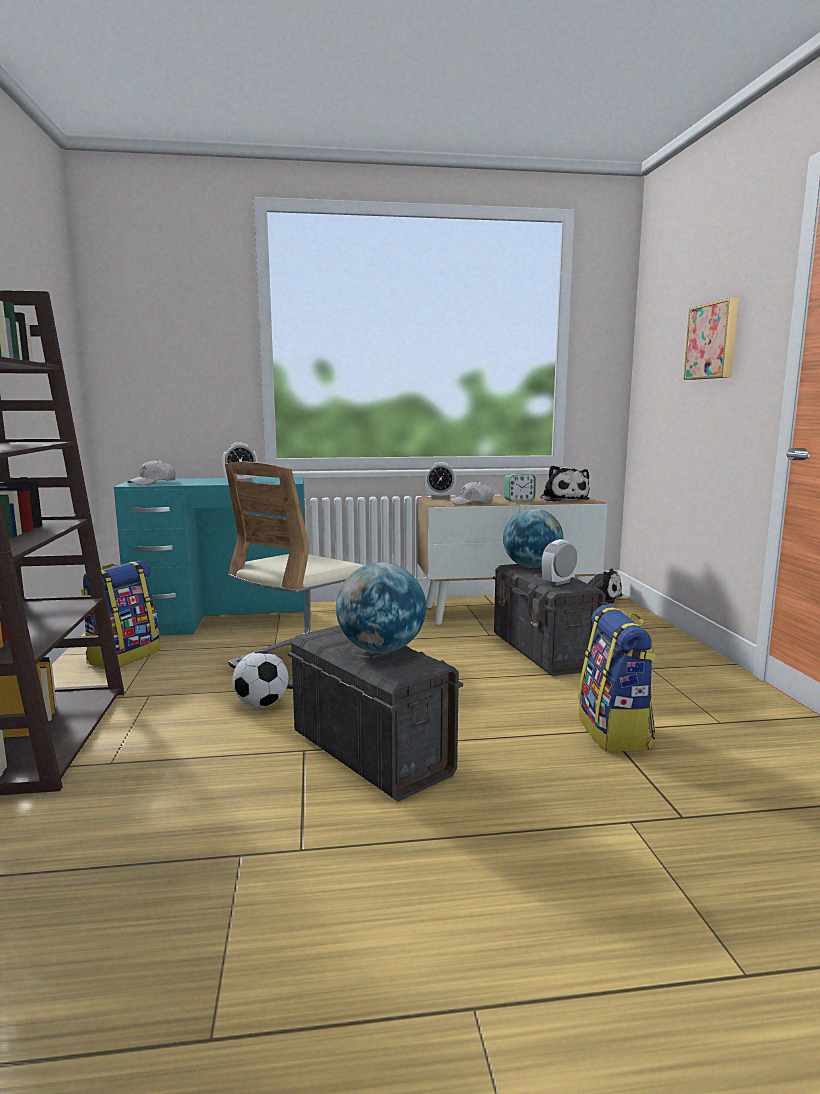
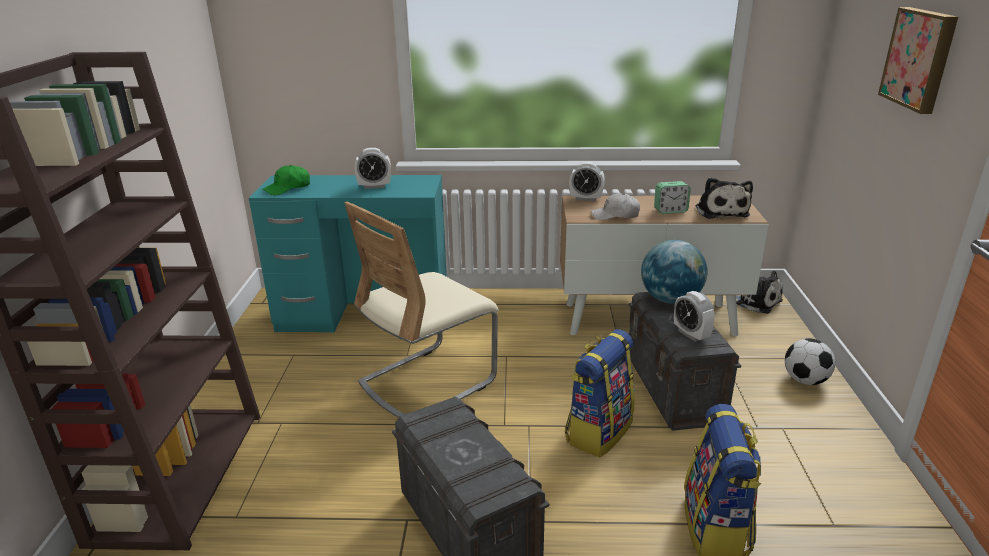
camera: 10 degrees right, 15 degrees up
(123, 656) = (267, 362): backpack -> backpack (598, 431)
(153, 482) = (288, 188): white cap -> green cap
(261, 704) = (379, 446): football -> football (805, 380)
(381, 650) = (475, 452): globe -> none
(558, 582) = (691, 334): alarm clock -> alarm clock turned 90 degrees counterclockwise

